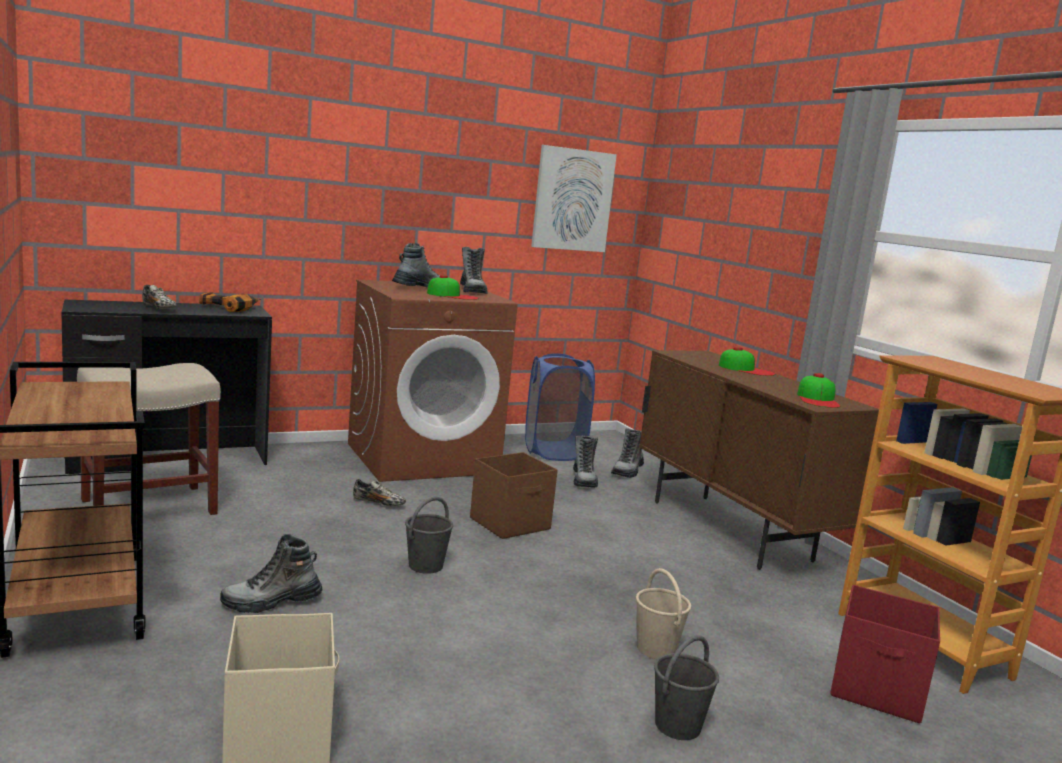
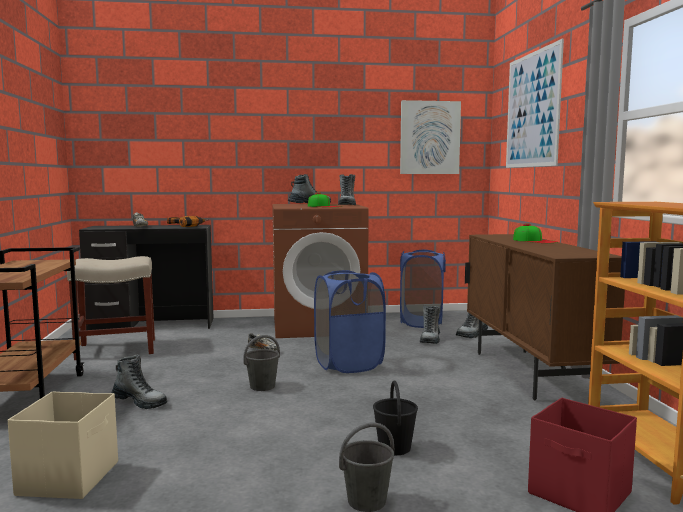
camera: 20 degrees right, 5 degrees down
(271, 602) = (140, 402): boot -> boot turned 150 degrees counterclockwise
(511, 524) = (348, 364): brown storage box -> blue laundry basket
(656, 649) = (394, 448): beige bucket -> black bucket
(725, 189) = (532, 110): none -> picture
(817, 399) = (570, 253): cap -> none

